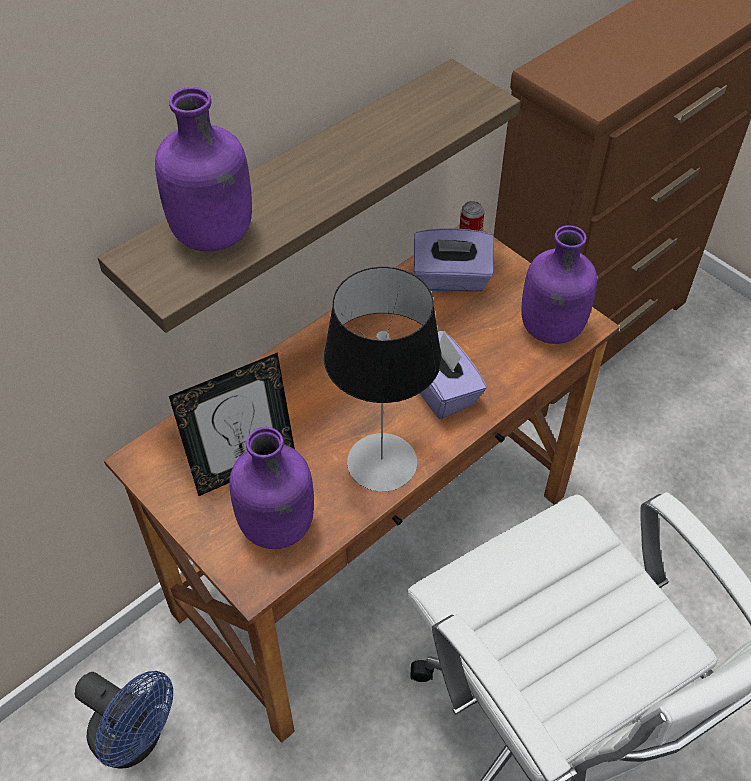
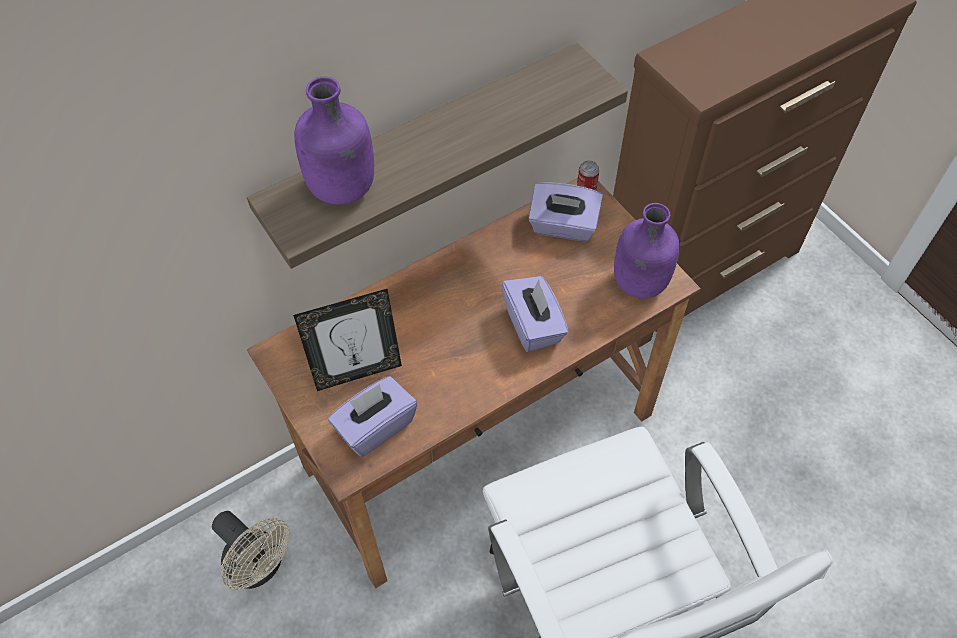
camera: 10 degrees right, 5 degrees up
(136, 739) = (260, 566): blue fan -> beige fan
(277, 527) = (375, 426): purple bottle -> purple tissue box
(381, 462) = (471, 383): table lamp -> none

